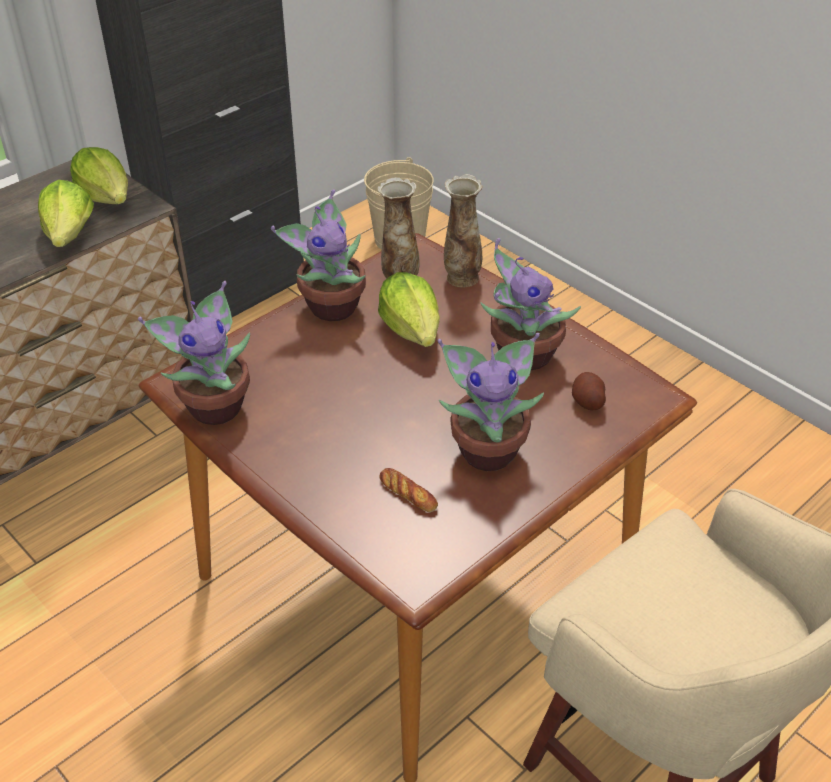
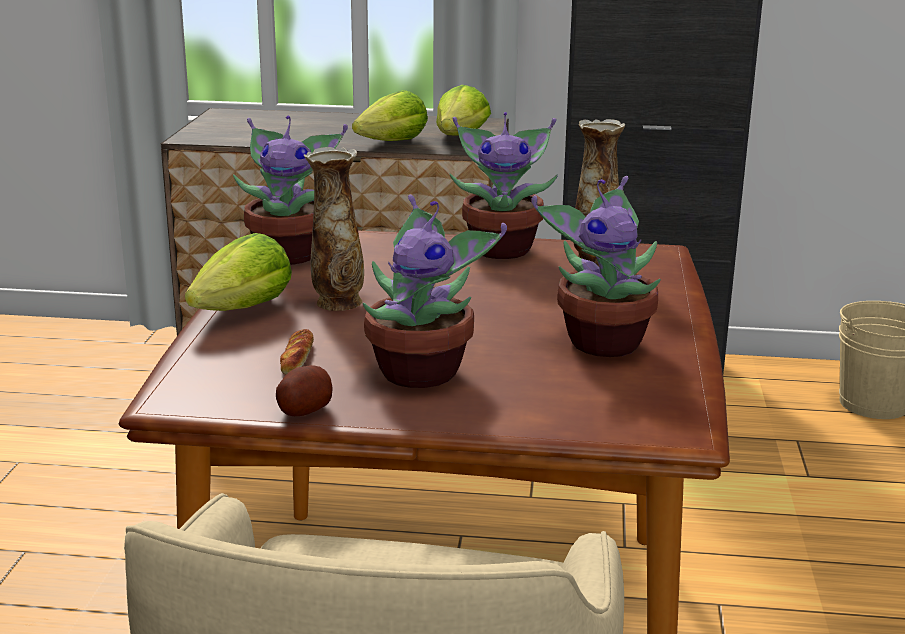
camera: 50 degrees right, 20 degrees down
(412, 330) = (536, 287): lettuce -> lettuce (243, 310)
(461, 278) = (660, 281): vase -> vase (337, 302)
(587, 401) = (593, 396): potato -> potato (304, 410)

